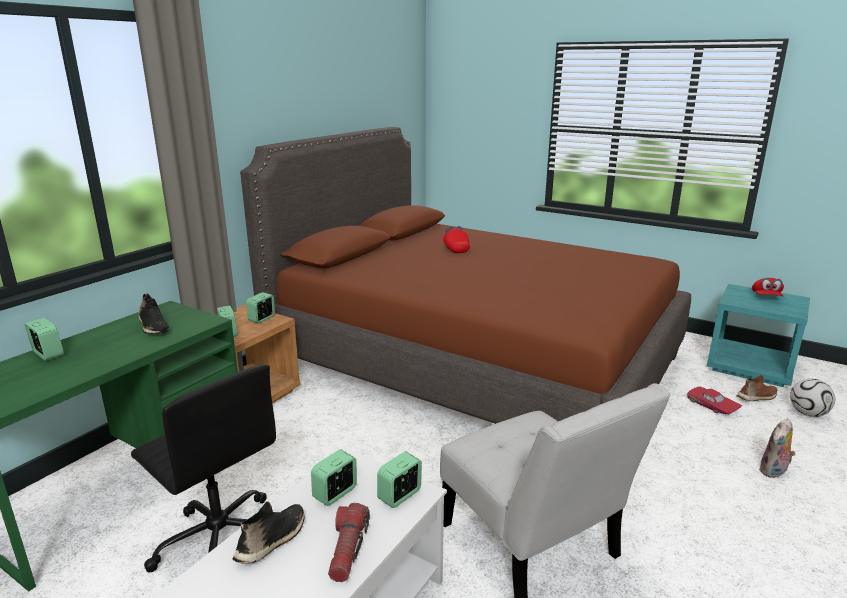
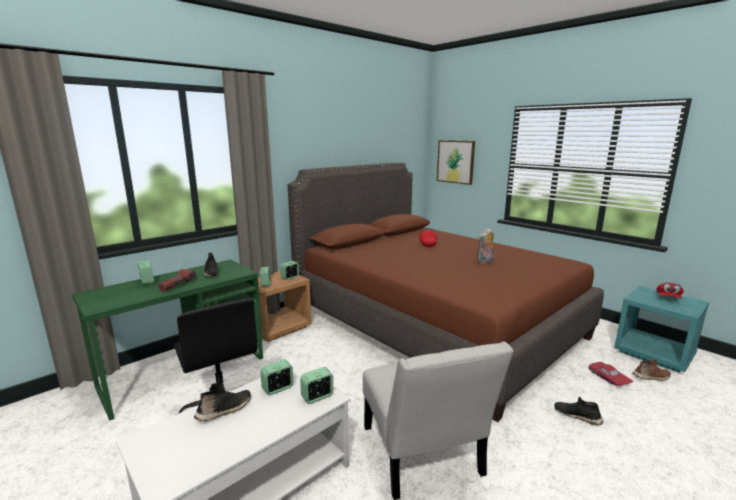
camera: 15 degrees right, 5 degrees down
(348, 549) = (266, 424): flashlight -> flashlight (178, 285)
(469, 123) = (455, 161): none -> picture
(695, 460) = (577, 416): none -> black shoe
(774, 472) = (644, 437): plush toy -> plush toy (485, 262)
(808, 413) = (694, 396): football -> none

